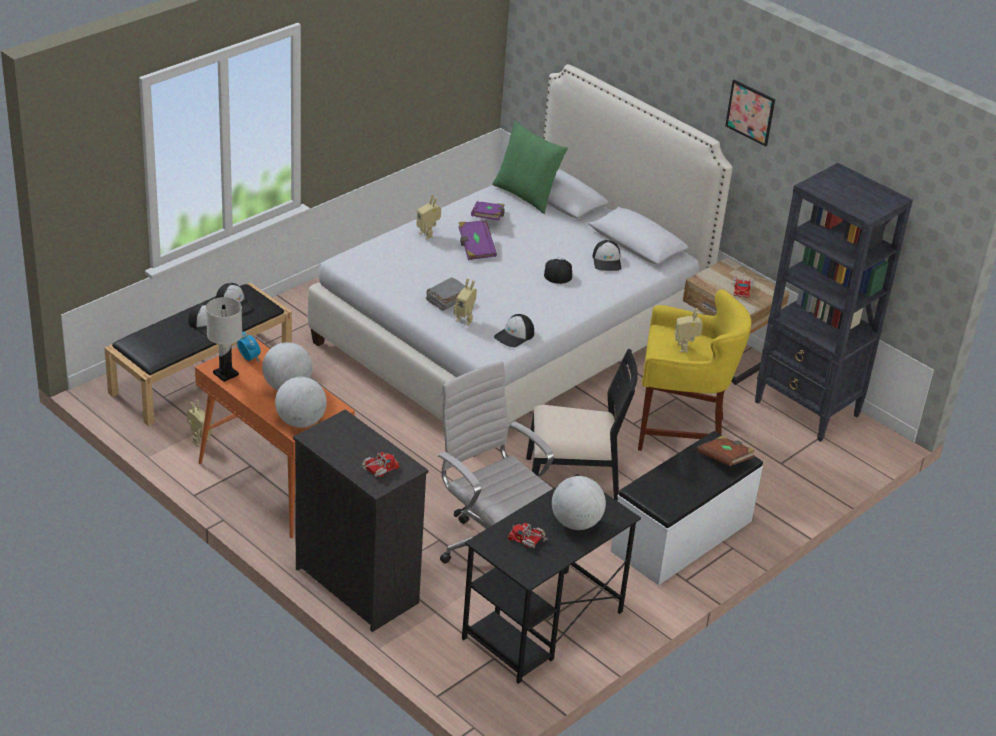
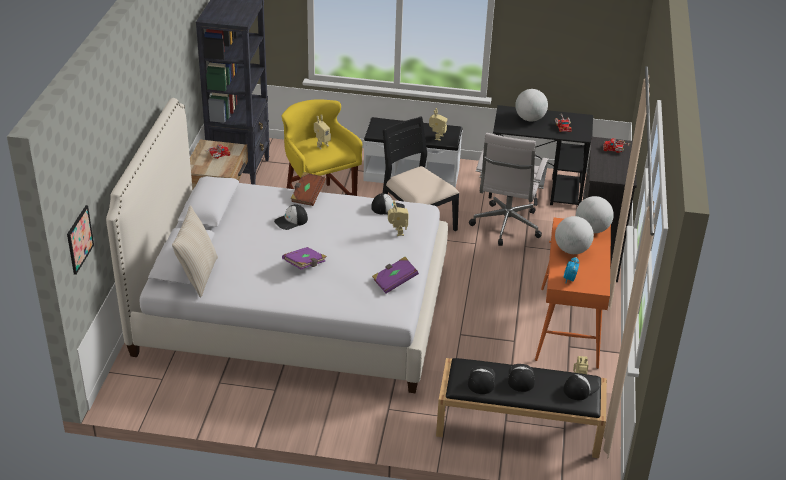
camera: 125 degrees left, 0 degrees up
(226, 374) = (597, 279): white table lamp -> none
(428, 234) = (313, 294): toy robot -> toy robot (437, 137)
(447, 300) = (385, 249): grey book -> none
(488, 218) = (255, 278): purple book -> purple book (394, 281)
(526, 195) = (197, 275): green pillow -> beige pillow
(607, 261) = (251, 208): cap -> cap (580, 388)
(725, 459) = (387, 126): brown book -> brown book (307, 195)
(750, 112) = (164, 59): picture -> picture (79, 239)

